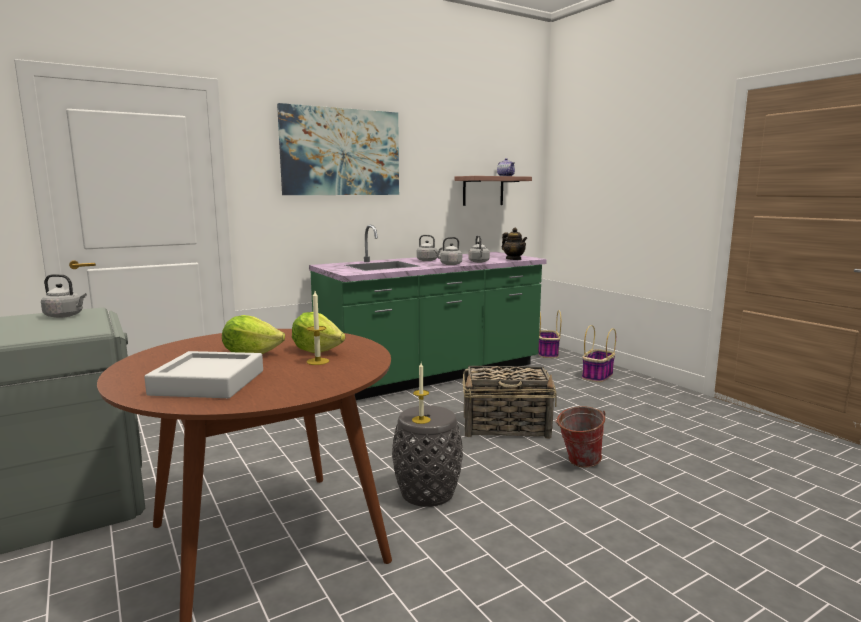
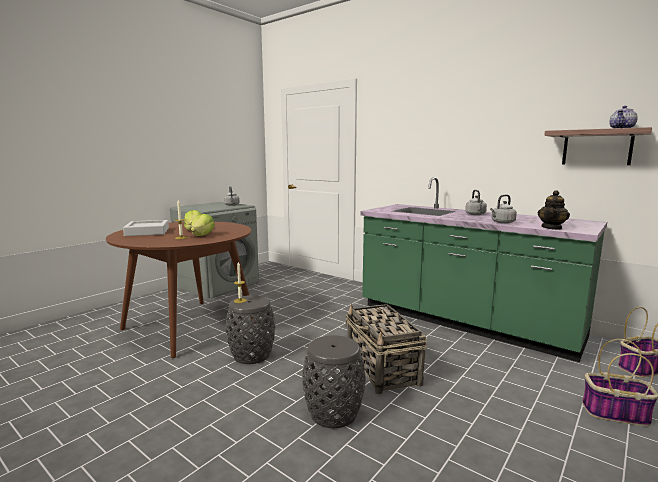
camera: 70 degrees right, 0 degrees up
(341, 152) = (431, 117): picture -> none
(449, 264) = (464, 219): grey kettle -> none
(577, 462) = (333, 413): bucket -> grey stool

